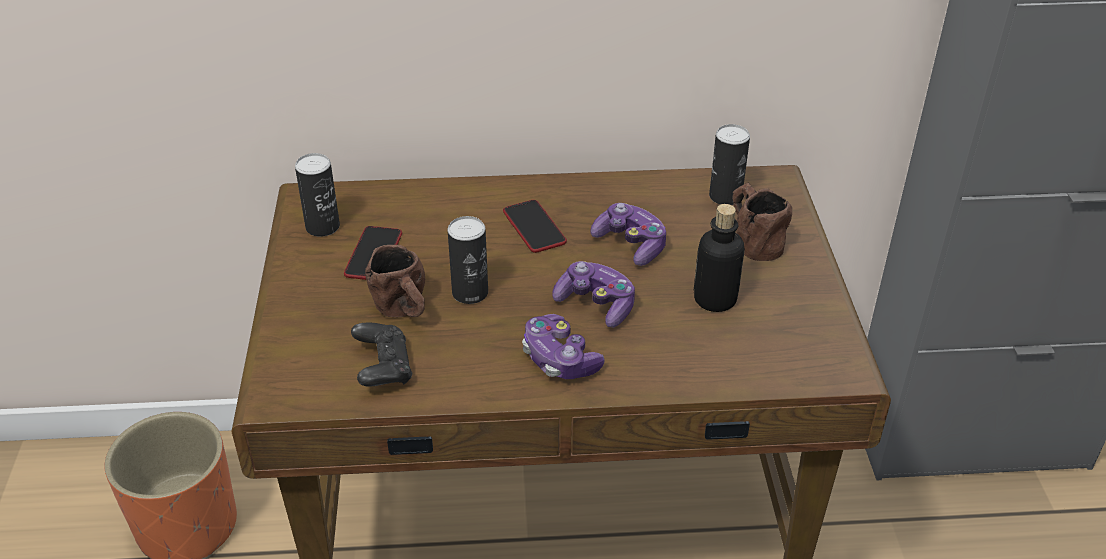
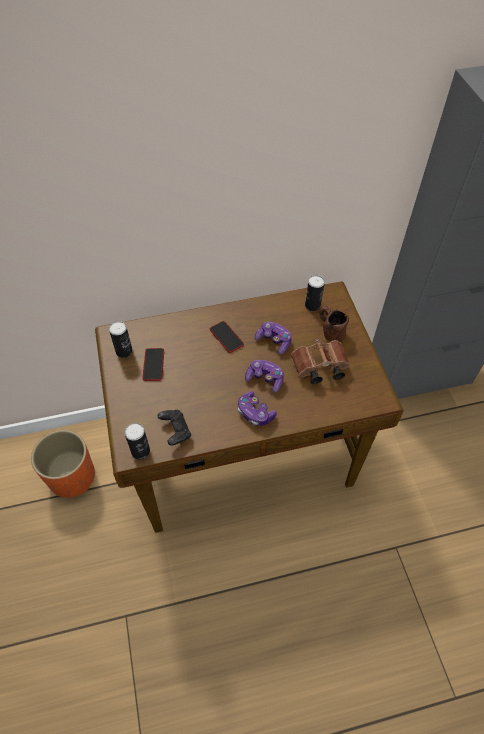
camera: 10 degrees left, 15 degrees up
(405, 312) = (177, 397): brown mug -> none
(470, 293) = (205, 381): can -> can (140, 451)
(715, 299) = (318, 368): bottle -> brown binoculars

